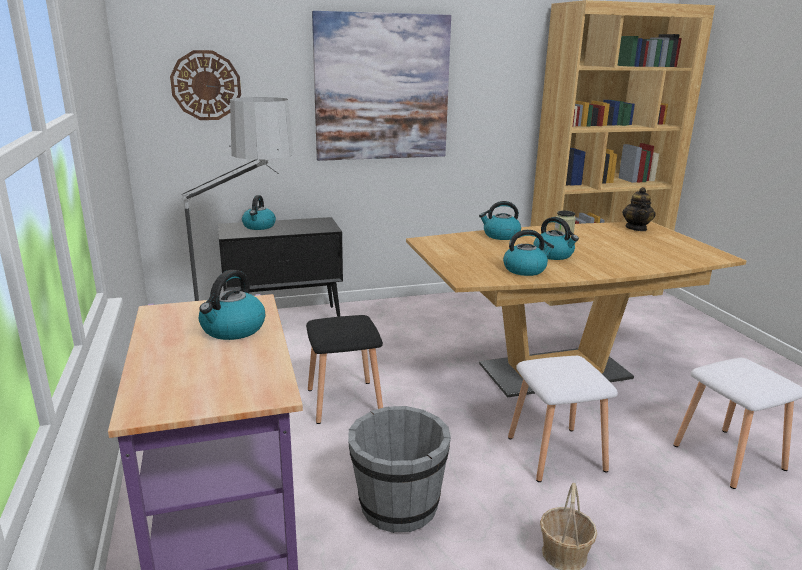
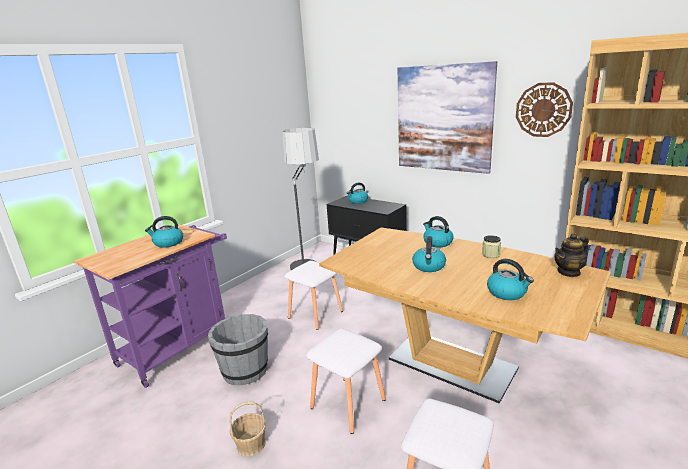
camera: 55 degrees right, 0 degrees up
(206, 85) = (344, 115): wall clock -> wall clock (543, 110)
(343, 401) = (315, 314): black stool -> white stool
(525, 269) = (381, 268): kettle -> kettle (507, 293)

